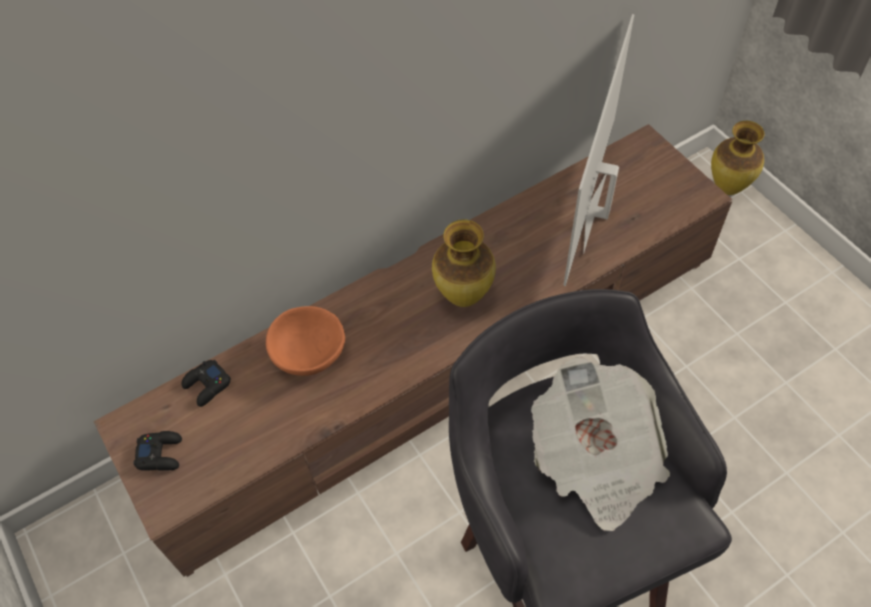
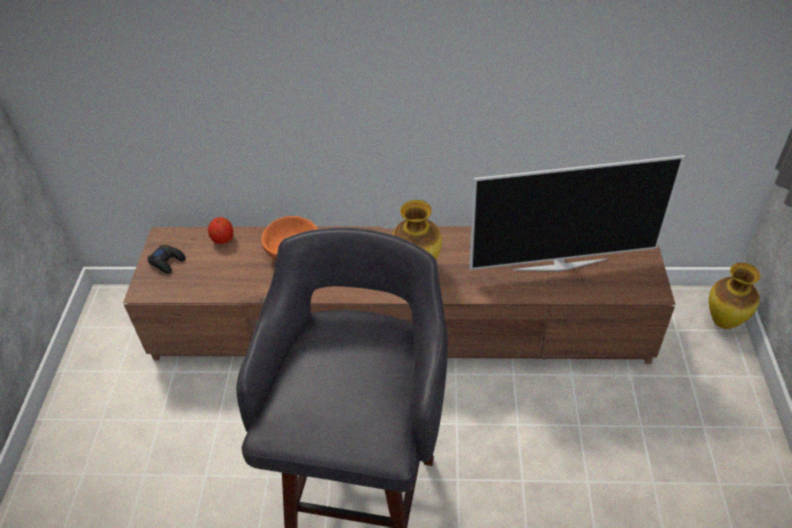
camera: 35 degrees right, 10 degrees down
(207, 385) = (223, 240): black game controller -> apple
(596, 459) = (361, 372): newspaper -> none
(598, 212) = (559, 263): television -> television turned 150 degrees counterclockwise

